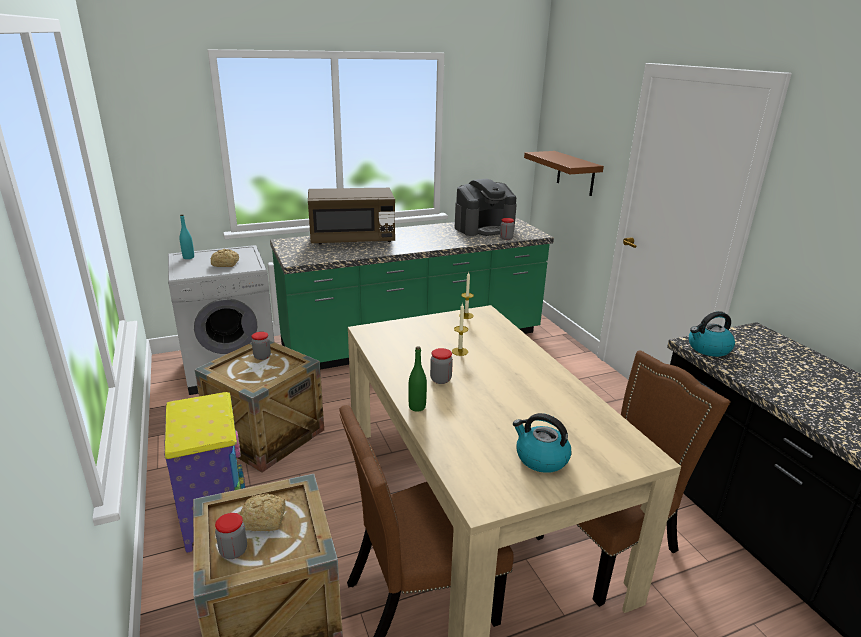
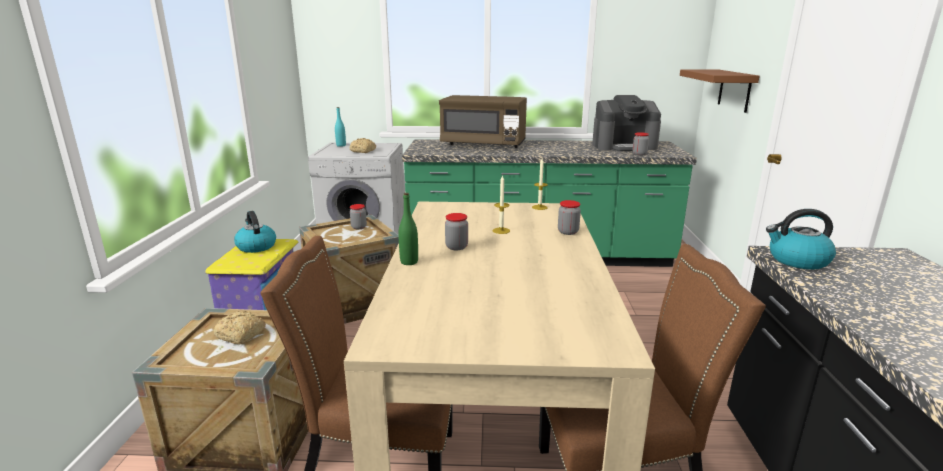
camera: 25 degrees right, 5 degrees down
(233, 551) = (195, 351): jar -> jar (568, 232)
(540, 458) = (485, 323): kettle -> kettle (256, 246)

